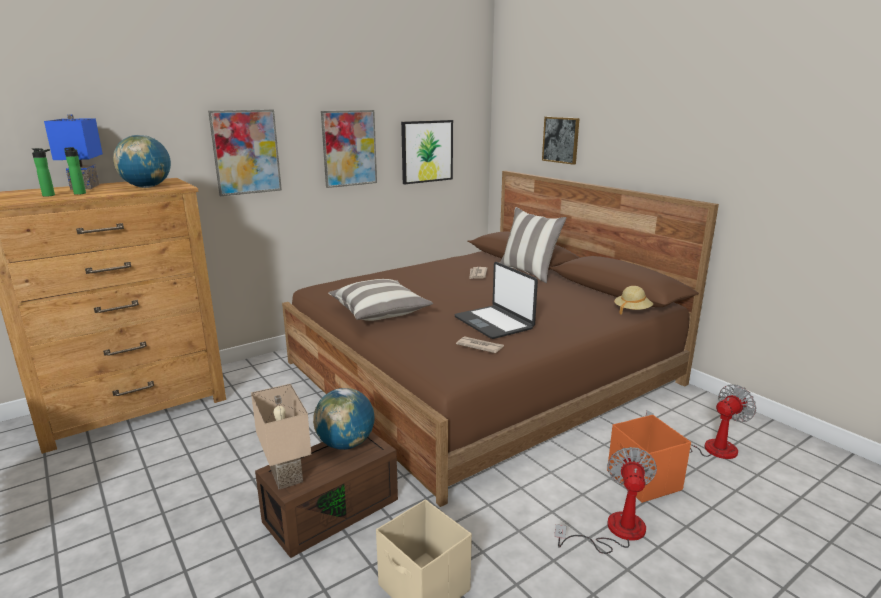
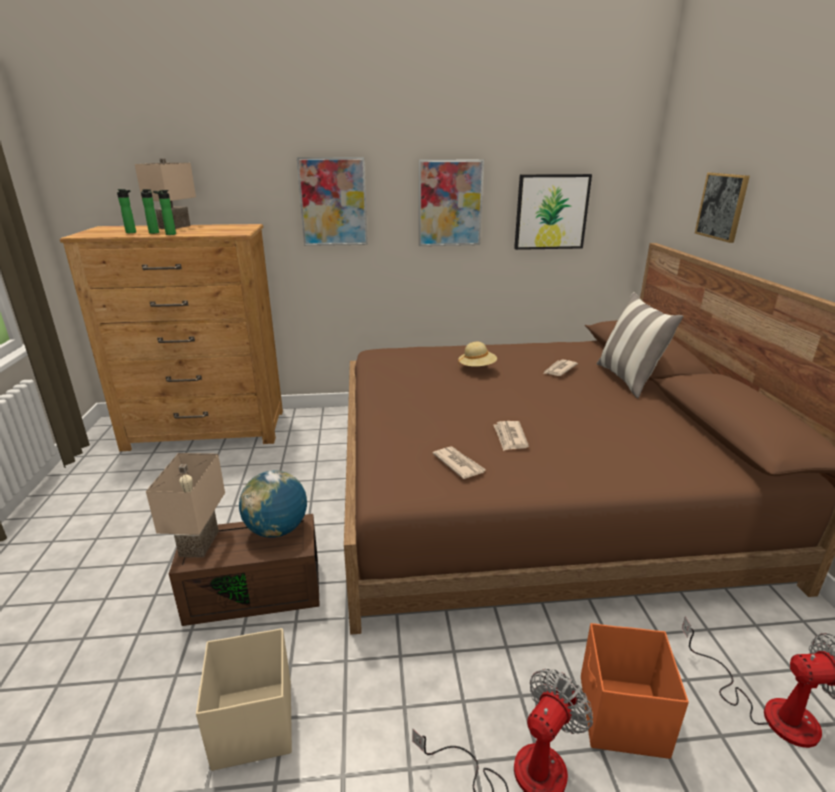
camera: 30 degrees right, 5 degrees up
(87, 187) = (176, 227): blue table lamp -> beige table lamp
(104, 193) = (169, 234): none -> bottle
(147, 187) = (213, 231): globe -> none
(379, 312) = (402, 393): pillow -> none
(494, 323) = (510, 437): laptop -> newspaper
(632, 310) = (724, 468): beige hat -> beige hat (477, 367)

